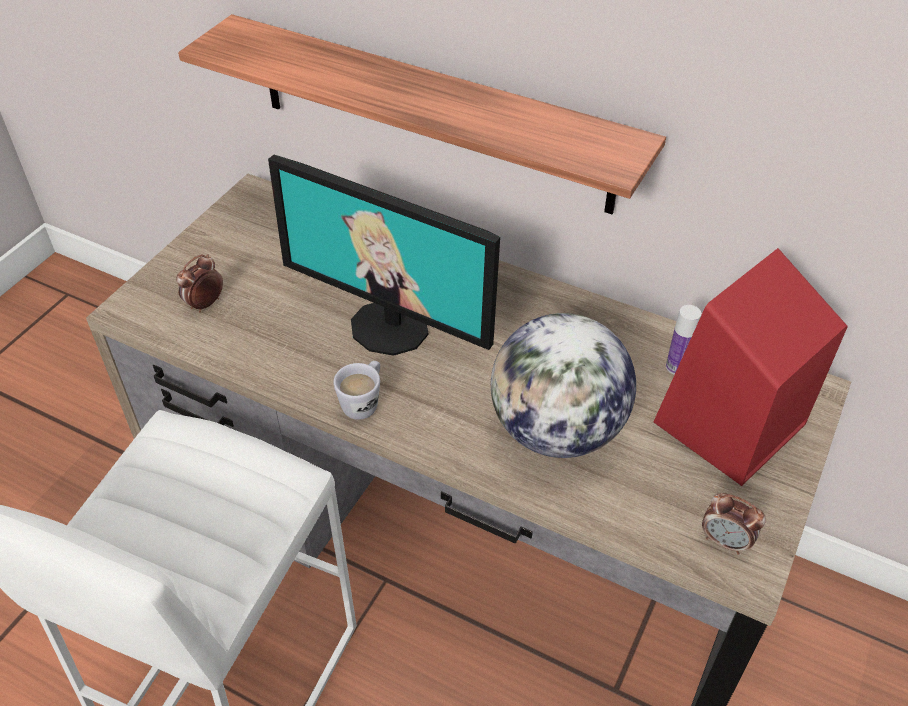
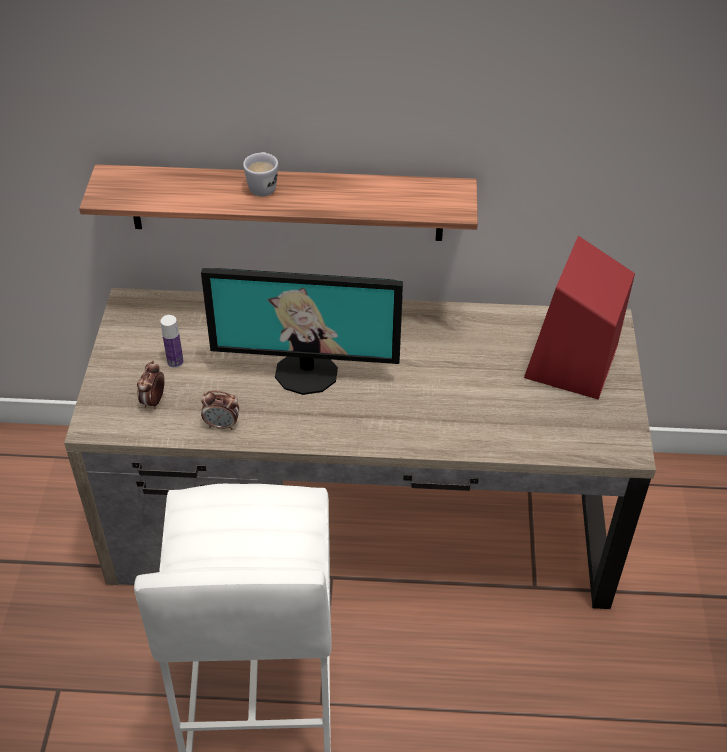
camera: 25 degrees left, 0 degrees up
(364, 402) = (322, 431): white mug -> white mug (263, 186)
(557, 430) = (465, 404): globe -> none
(676, 367) = (518, 336): bottle -> bottle (175, 362)
(725, 541) = (606, 437): alarm clock -> alarm clock (222, 425)

